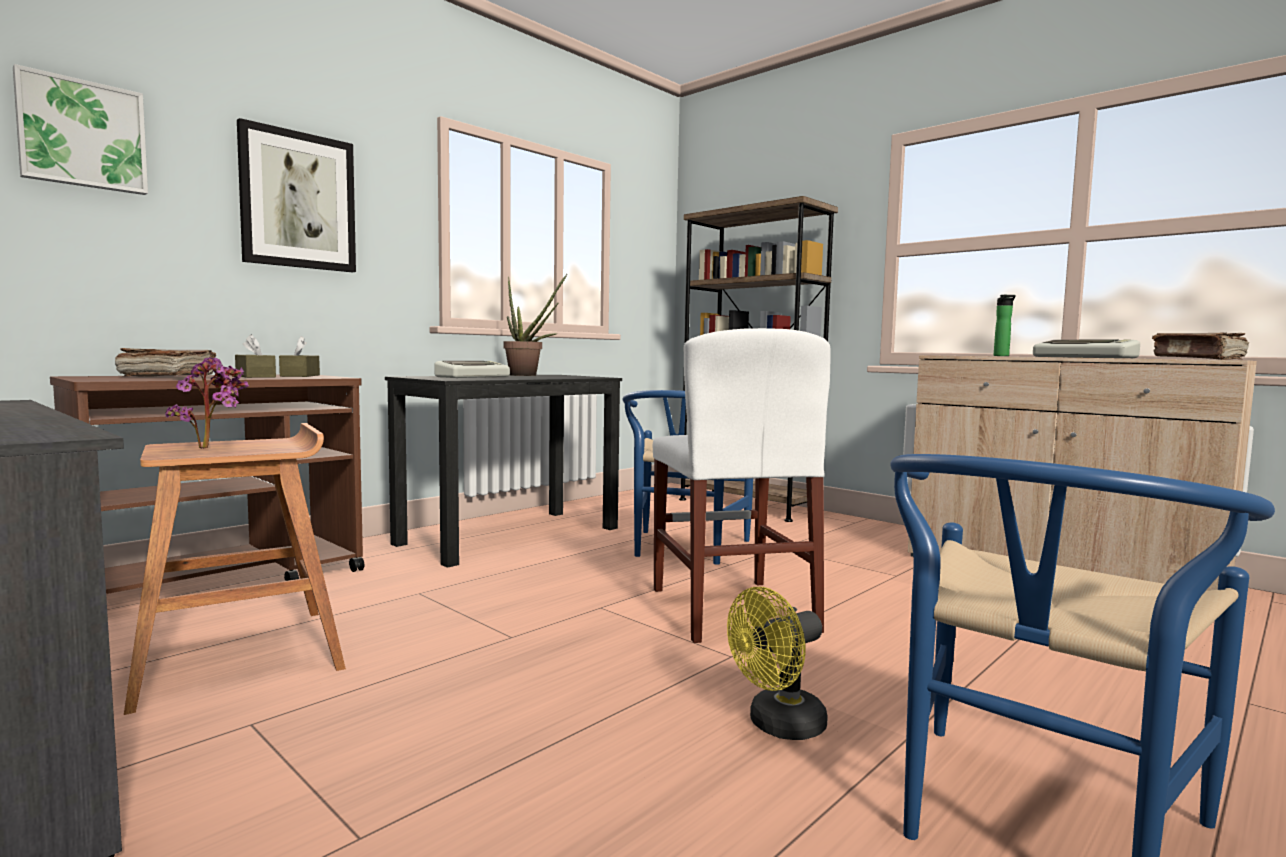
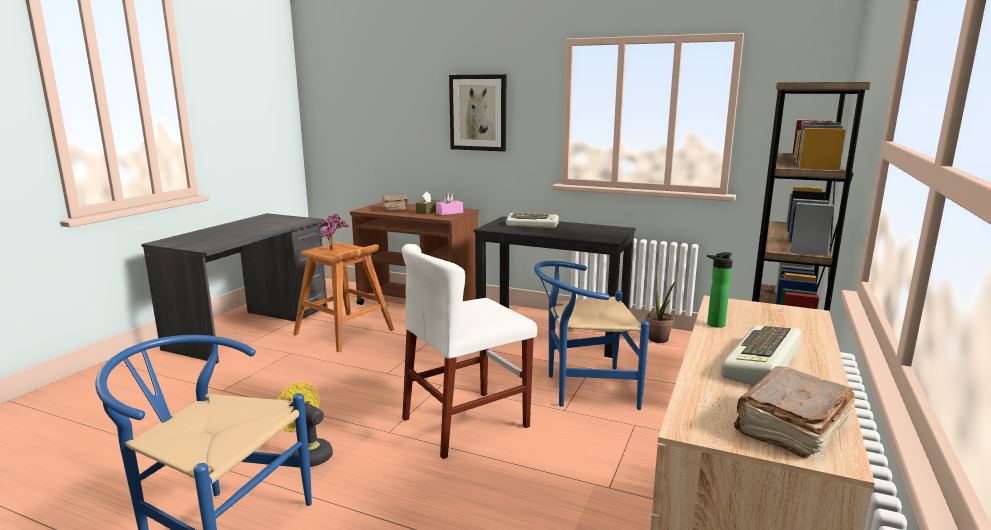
camera: 70 degrees right, 10 degrees up
(82, 134) = (396, 97): picture -> none
(300, 375) = (449, 213): brown tissue box -> pink tissue box
(528, 375) = (588, 227): potted plant -> potted plant (659, 341)

